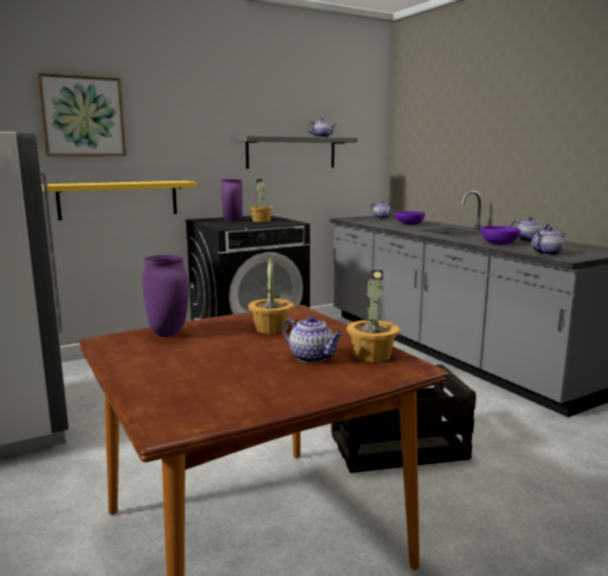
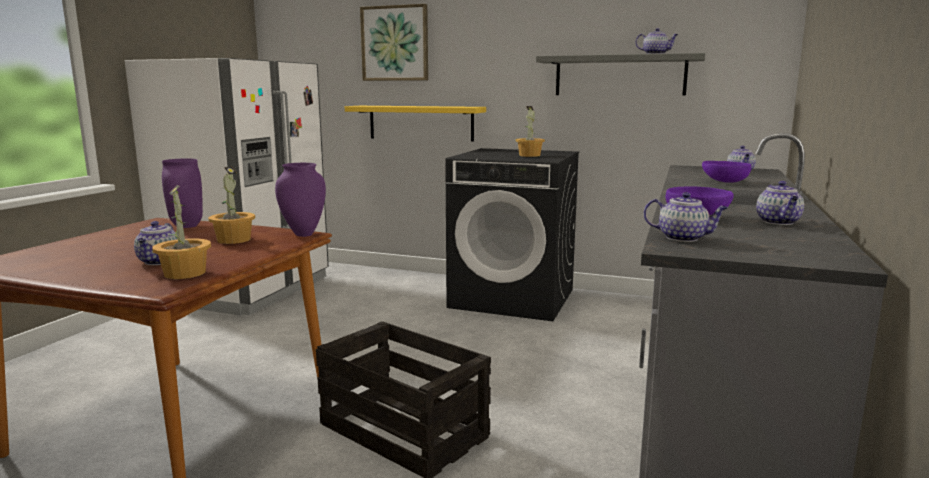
camera: 50 degrees right, 0 degrees up
(233, 221) = (505, 153): purple vase -> purple vase (304, 234)

